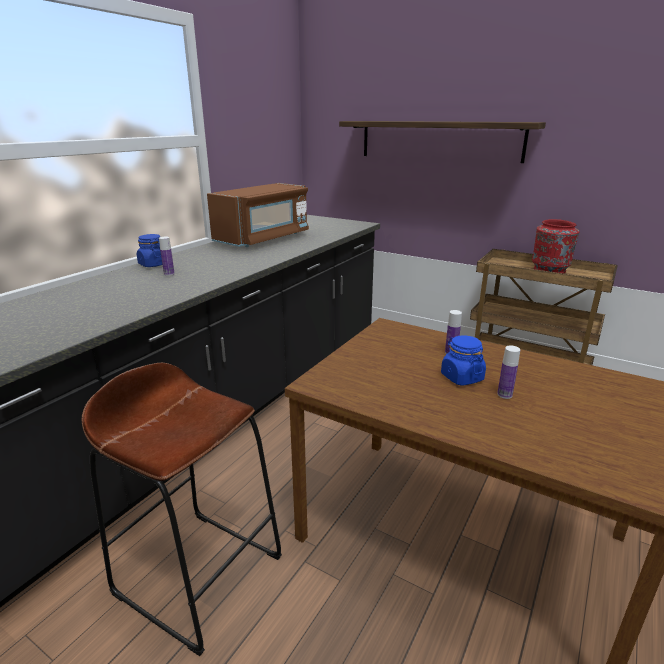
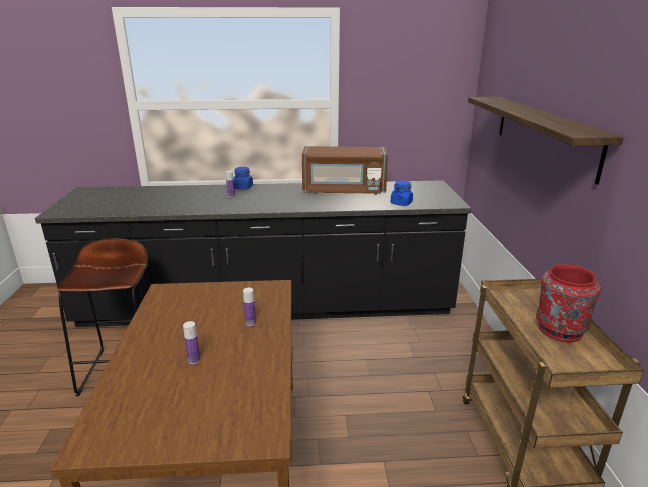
camera: 55 degrees right, 0 degrees up
(461, 377) = (210, 336): blue jar -> blue jar (401, 203)

